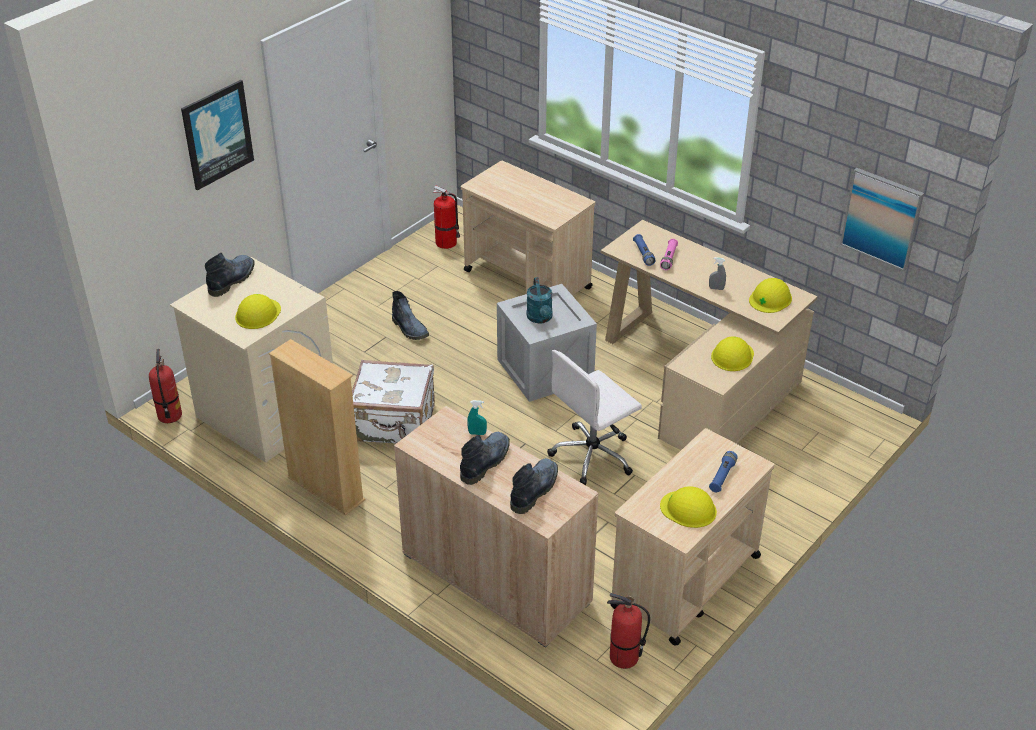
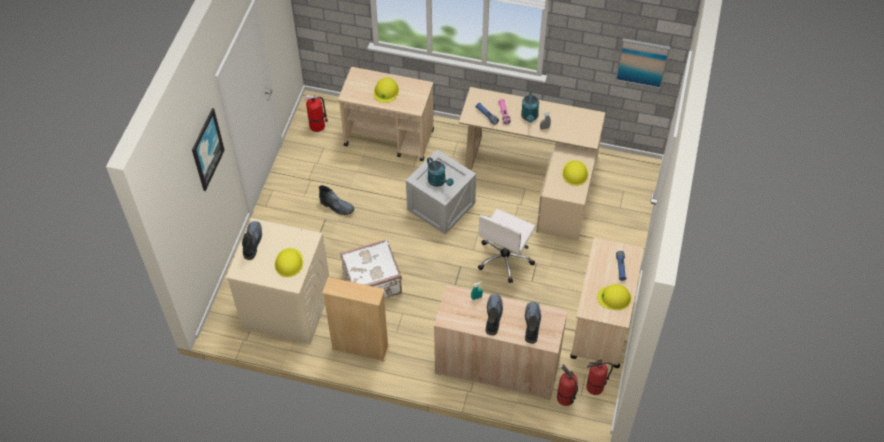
camera: 25 degrees left, 15 degrees up
(169, 416) = (224, 335): fire extinguisher -> fire extinguisher (565, 398)
(703, 271) = (529, 117): none -> turquoise watering can
(770, 298) = (580, 124): yellow hard hat -> yellow hard hat (386, 91)

